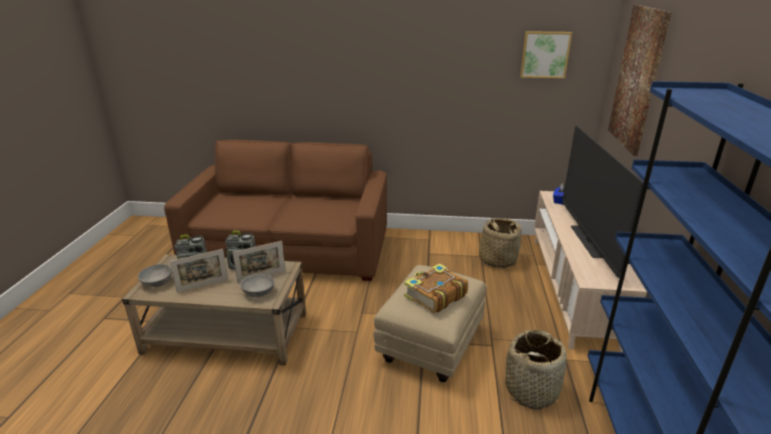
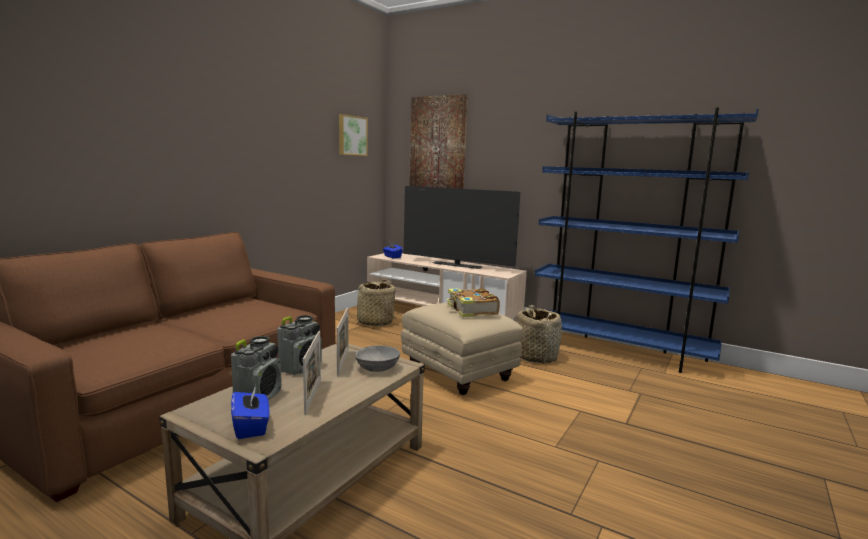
camera: 65 degrees left, 15 degrees down
(157, 282) = (251, 427): grey bowl -> blue tissue box

